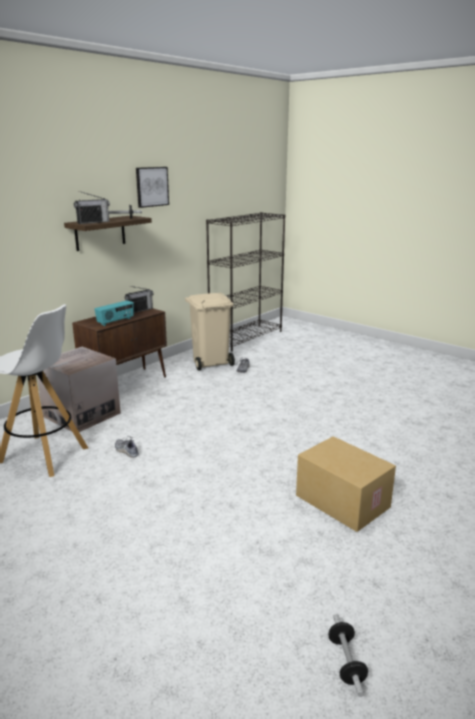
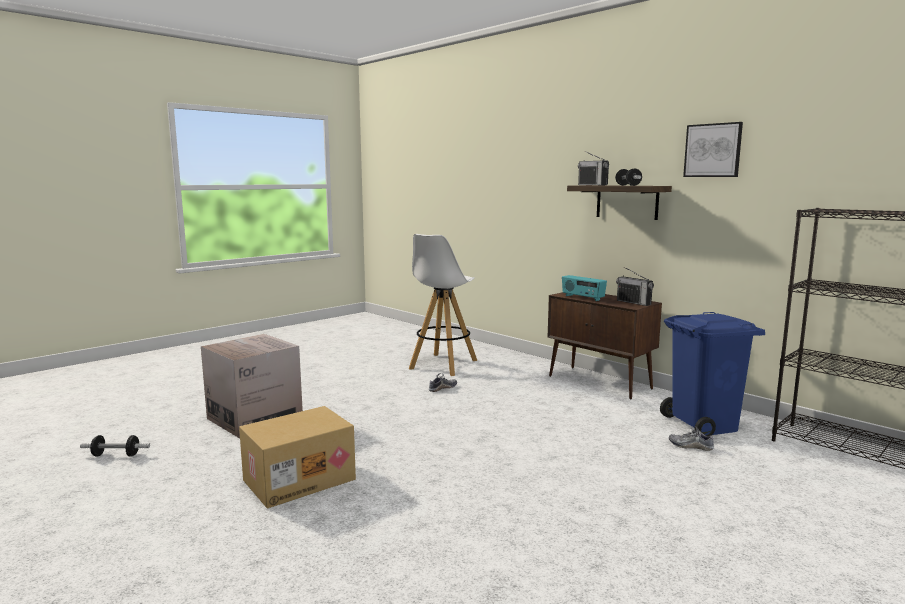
camera: 95 degrees right, 10 degrees down
(82, 415) = (517, 370): cardboard box -> cardboard box (255, 418)
(211, 362) = (705, 425): beige trash can -> blue trash can

